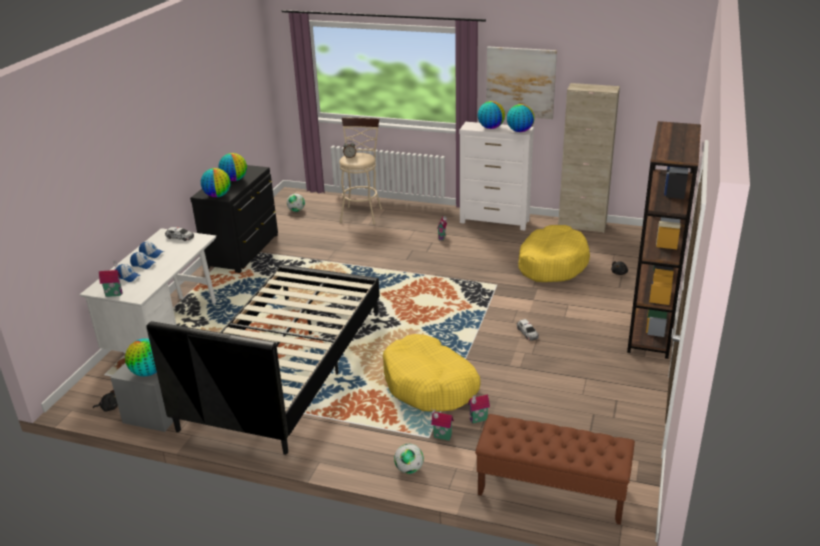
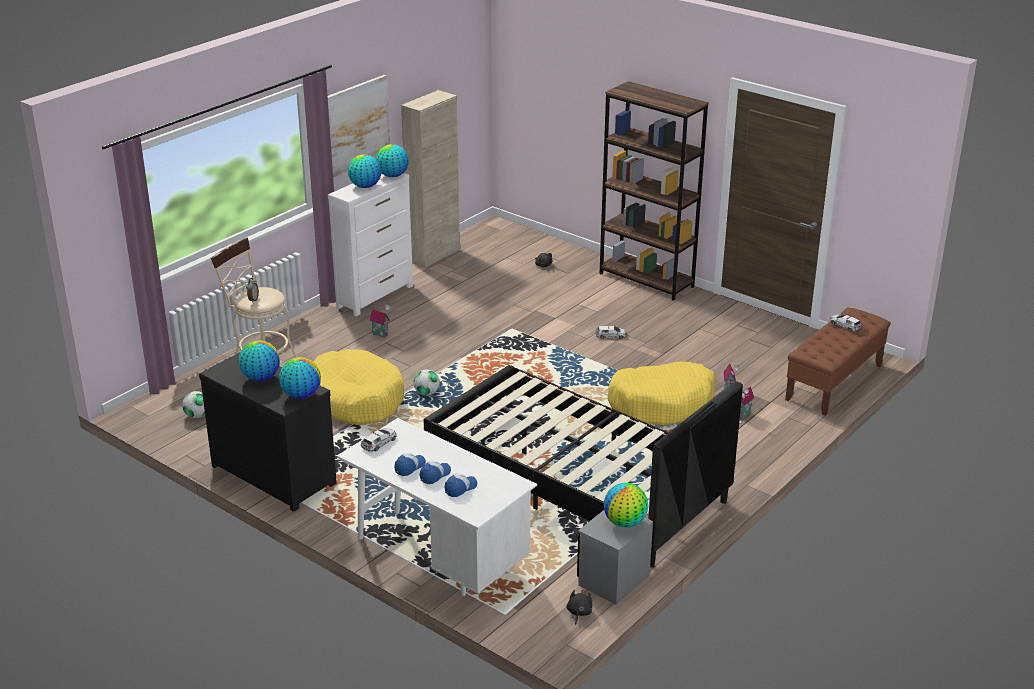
camera: 70 degrees left, 0 degrees up
(114, 293) = (497, 501): toy house -> none
(409, 469) = (779, 440): football -> football (426, 393)
(552, 264) = (496, 291): yellow dog bed -> yellow dog bed (354, 399)
(580, 441) = (845, 325): none -> toy car

